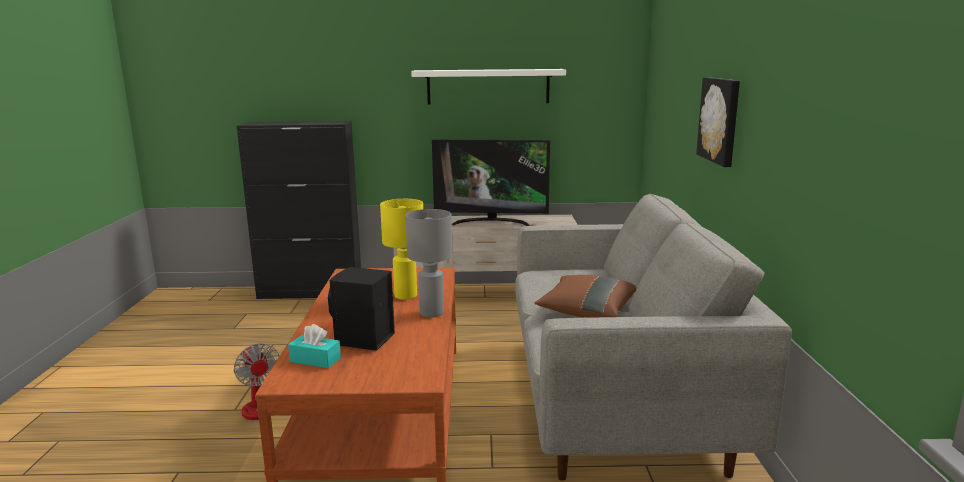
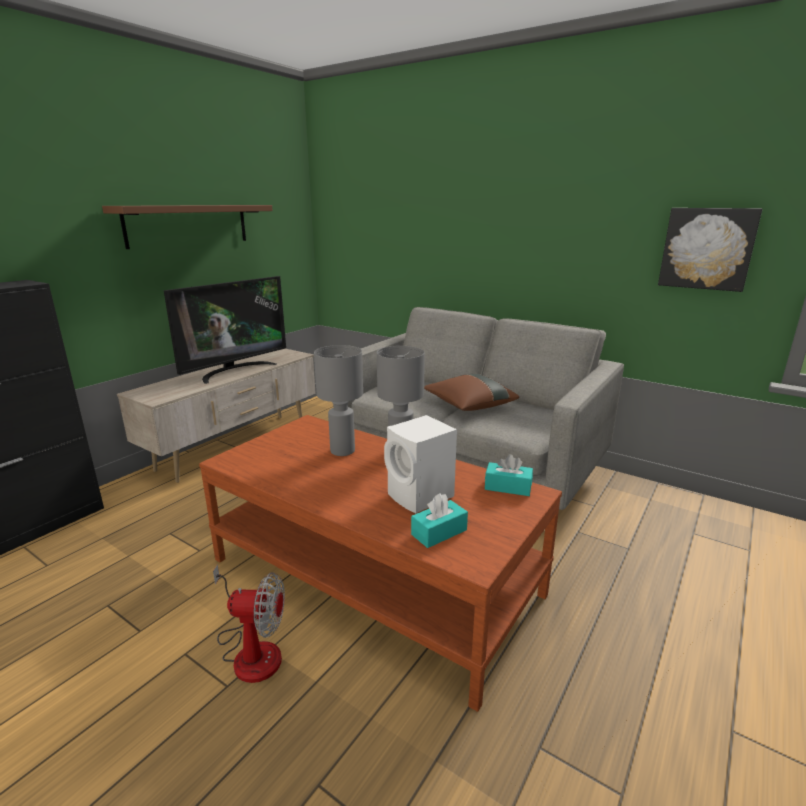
camera: 55 degrees left, 5 degrees up
(363, 340) = (421, 496): black speaker -> white speaker
(406, 296) = (343, 451): yellow table lamp -> grey table lamp
(419, 367) = (508, 487): none -> turquoise tissue box
(488, 86) = (188, 225): white shelf -> brown shelf
(720, 120) = (477, 240): picture -> picture (707, 248)

